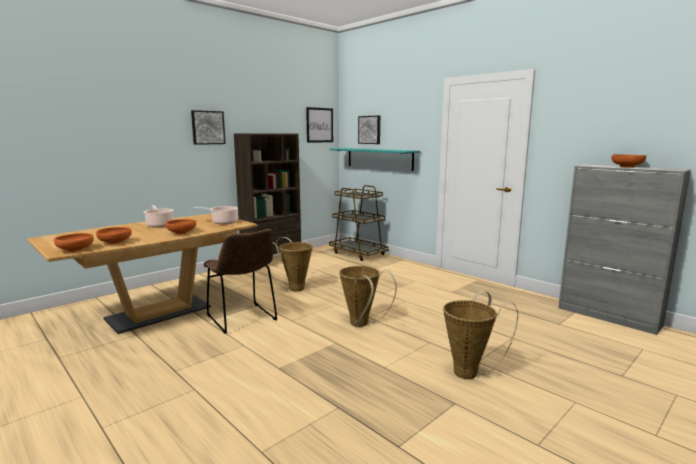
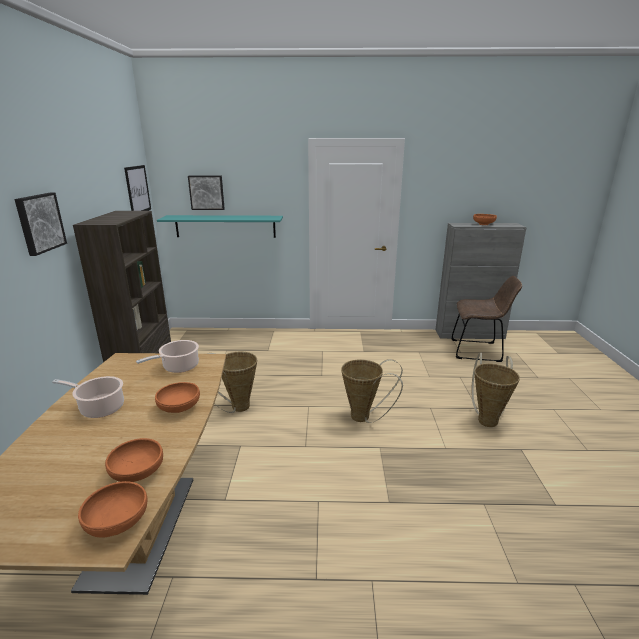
camera: 45 degrees left, 10 degrees up
(243, 319) = (258, 473): brown chair -> brown chair (478, 351)
(358, 253) = (220, 337): brown cart -> none

